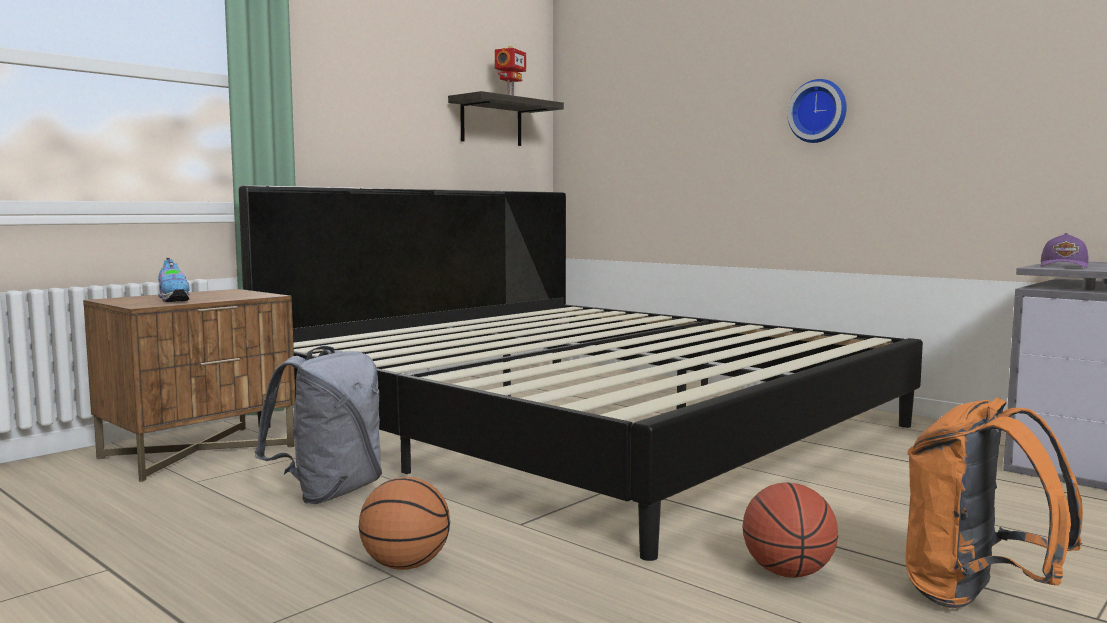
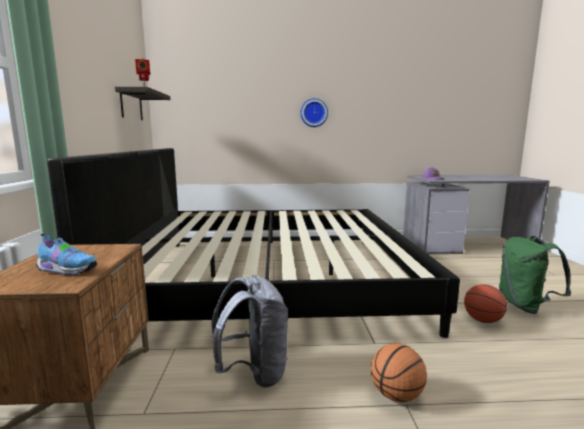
camera: 45 degrees left, 5 degrees up
(977, 598) = (525, 306): orange backpack -> green backpack

